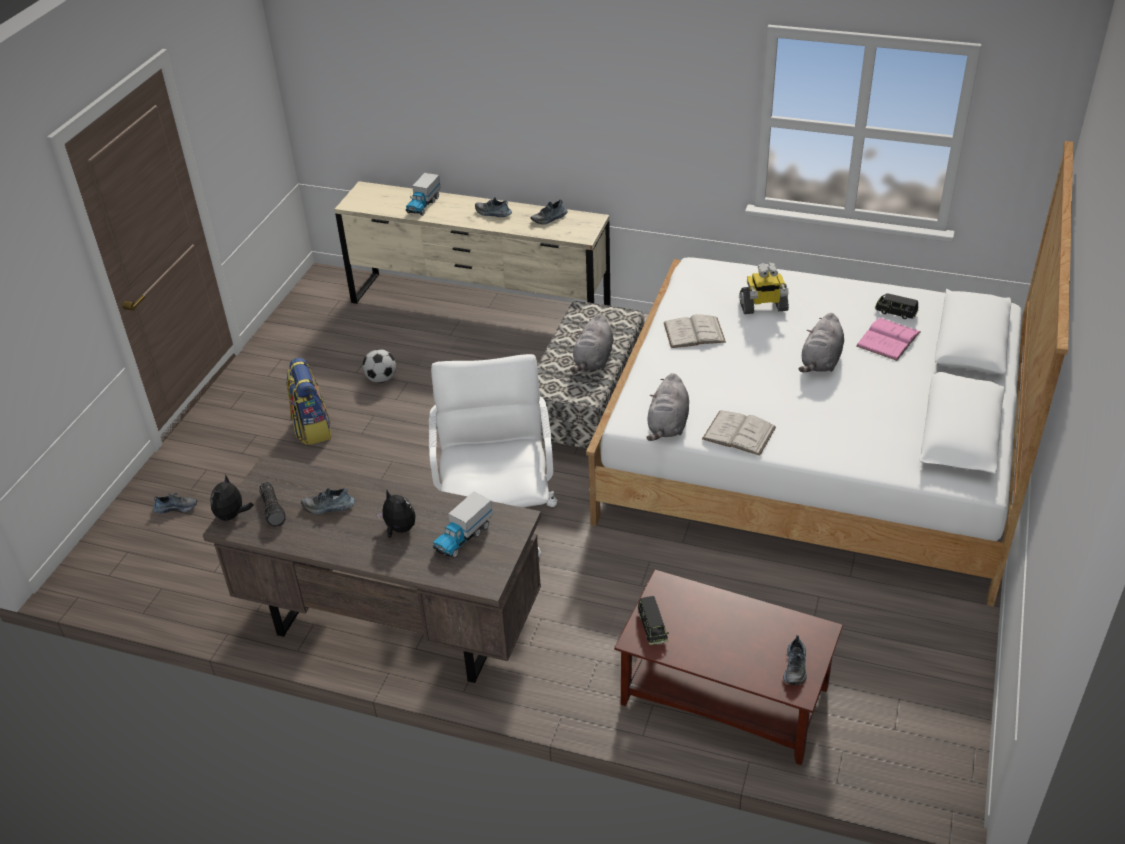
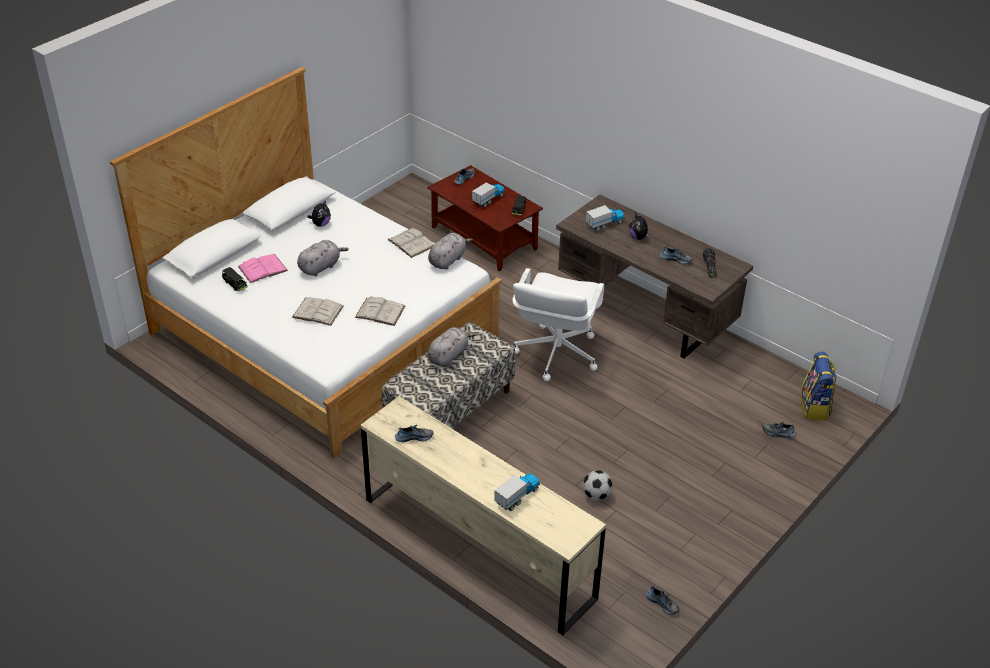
camera: 160 degrees left, 0 degrees up
(232, 516) = (734, 270): plush toy -> plush toy (321, 224)
(312, 428) = (665, 467): backpack -> backpack (815, 407)
(493, 213) = (459, 462): shoe -> shoe (663, 603)
(717, 631) = (488, 199): none -> toy truck
(763, 307) = (317, 311): toy robot -> white book

